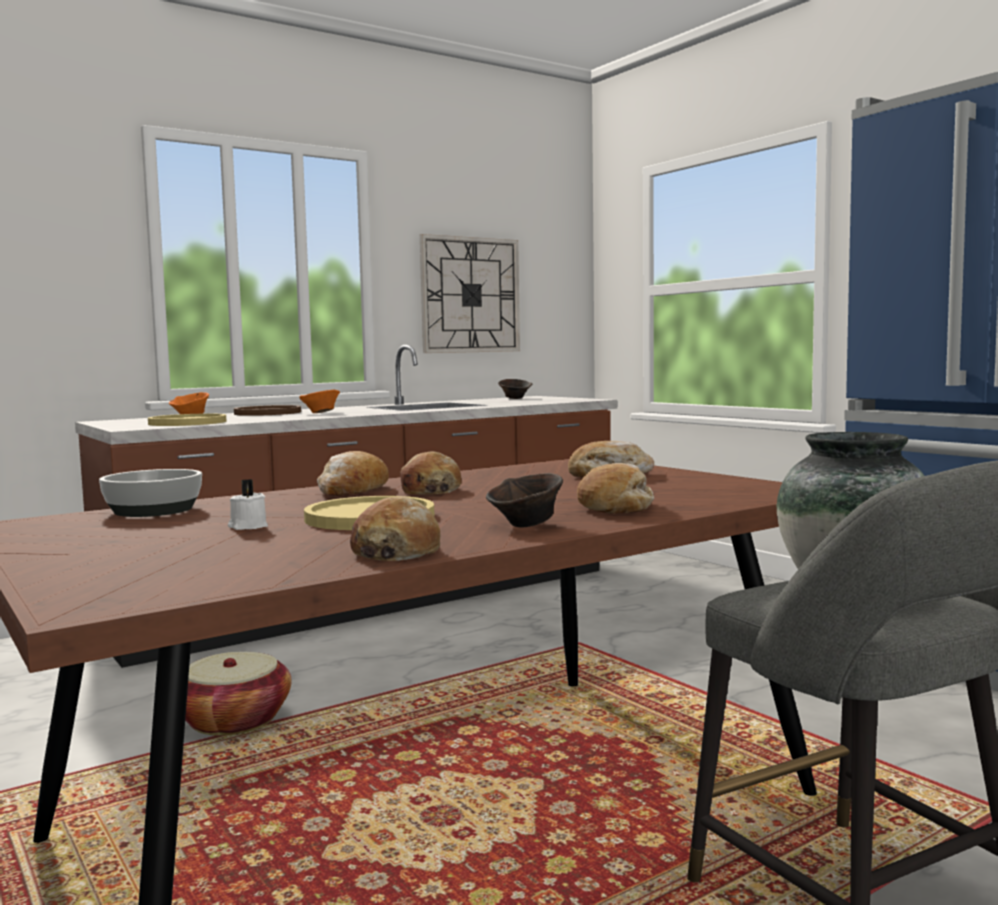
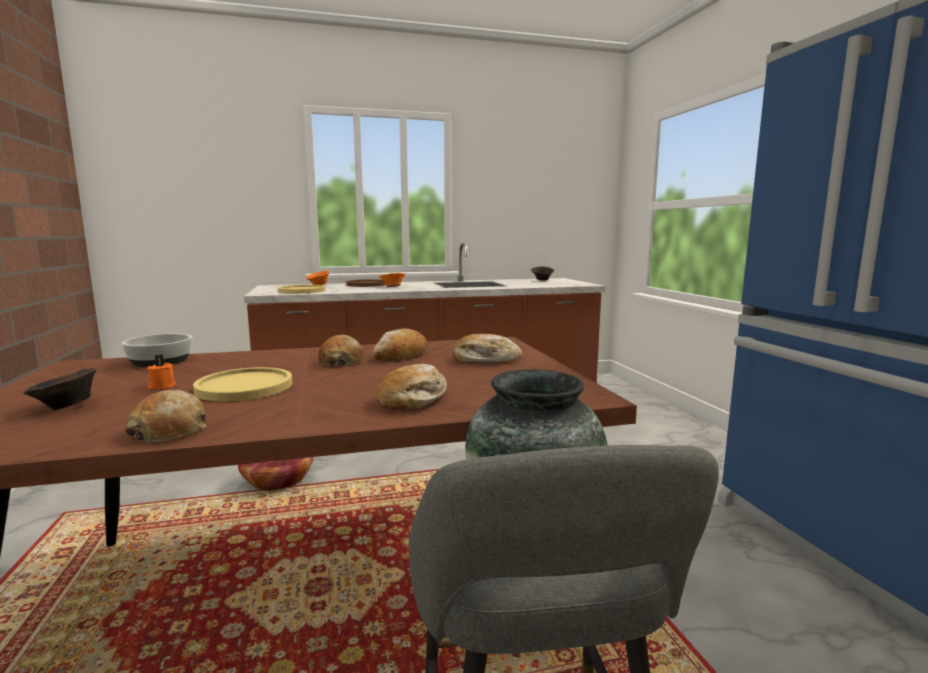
camera: 20 degrees right, 5 degrees up
(247, 527) = (162, 386): white candle -> orange candle
(352, 490) = (299, 355): bread -> bread (400, 355)
(470, 295) = (522, 208): wall clock -> none
(525, 525) = (311, 412): brown bowl -> brown bowl (66, 407)

